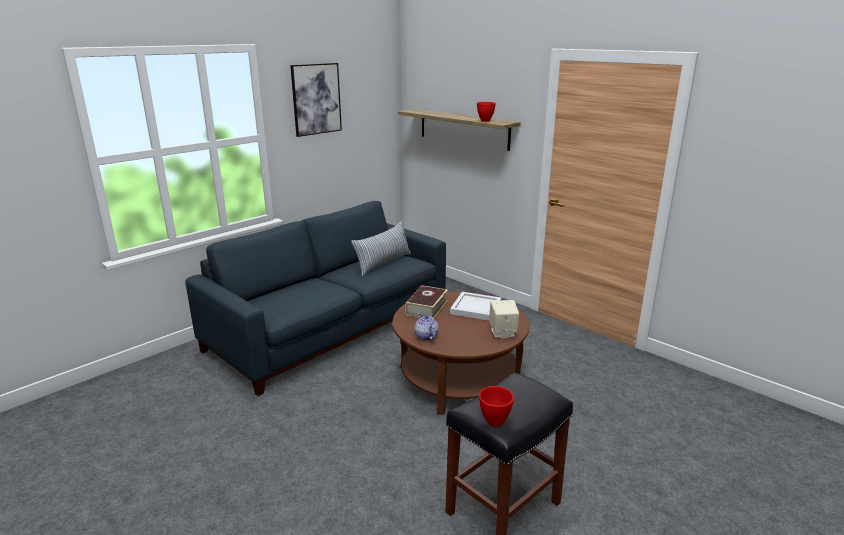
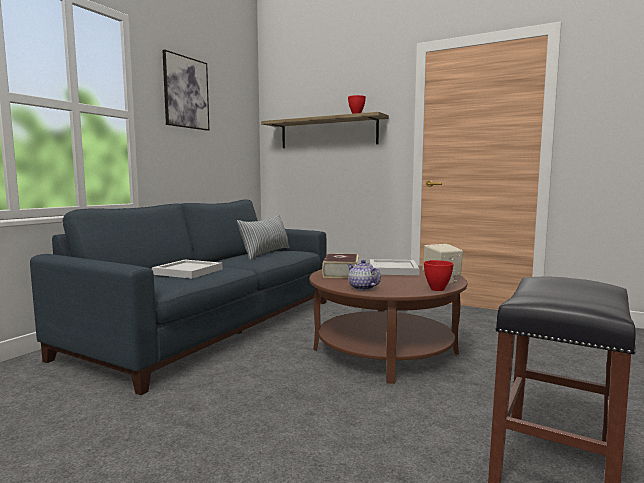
camera: 15 degrees left, 15 degrees down
(302, 294) = (188, 272): none -> white tray
(495, 422) = (583, 302): red bowl -> red bowl (438, 289)

